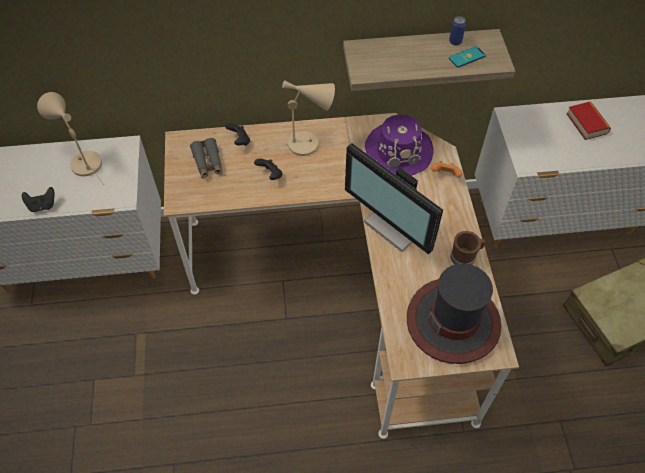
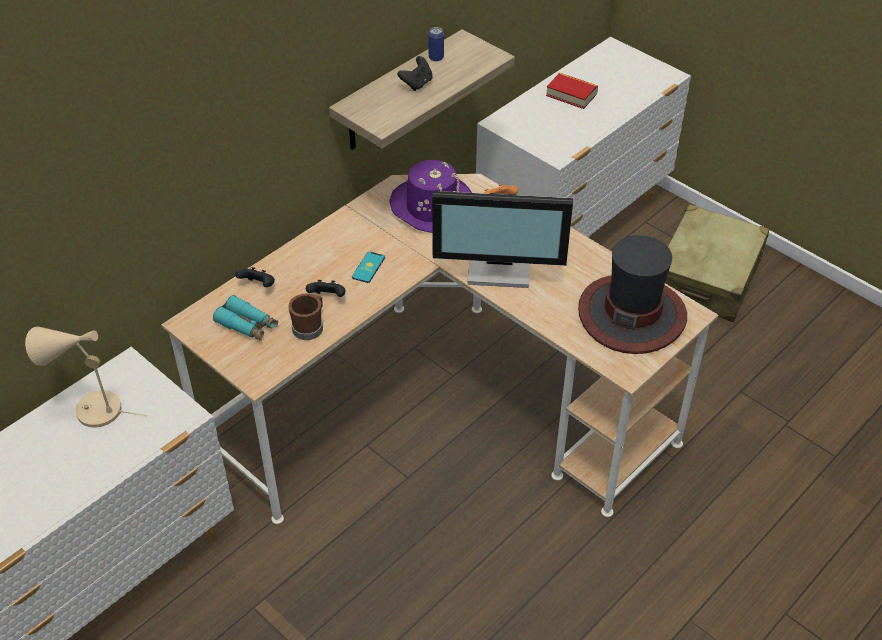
camera: 40 degrees left, 10 degrees down
(42, 205) = (93, 481): black game controller -> black game controller (417, 84)
(208, 163) = (247, 325): grey binoculars -> turquoise binoculars
(308, 143) = (334, 248): beige table lamp -> none
(465, 256) = (586, 258): brown mug -> brown mug (310, 327)
(467, 57) = (461, 65): phone -> phone (368, 267)

